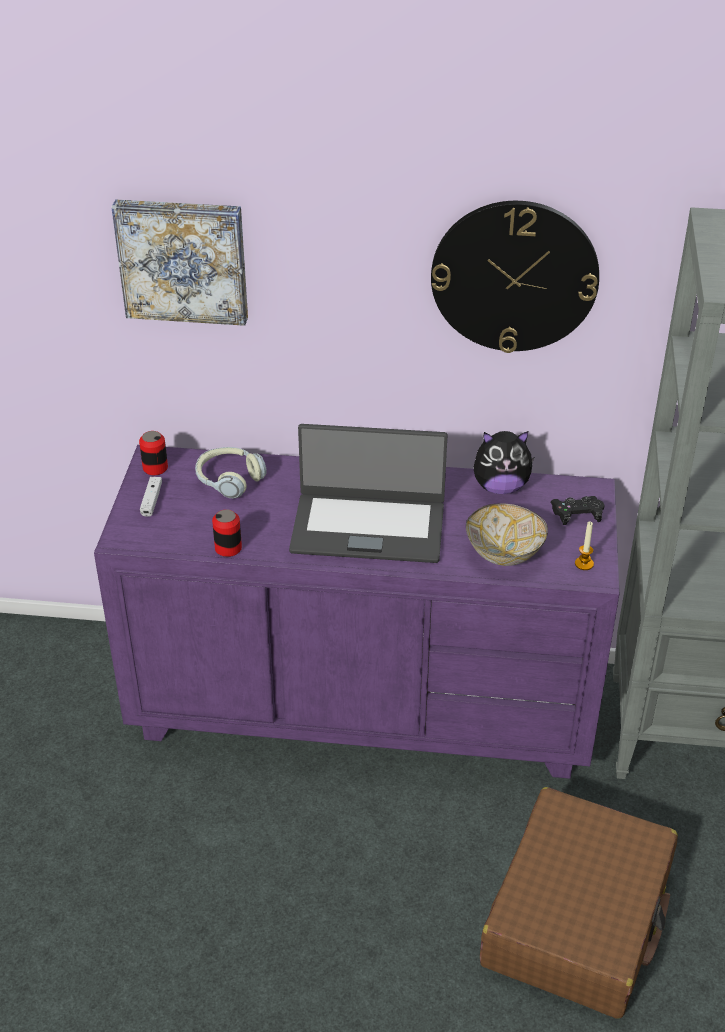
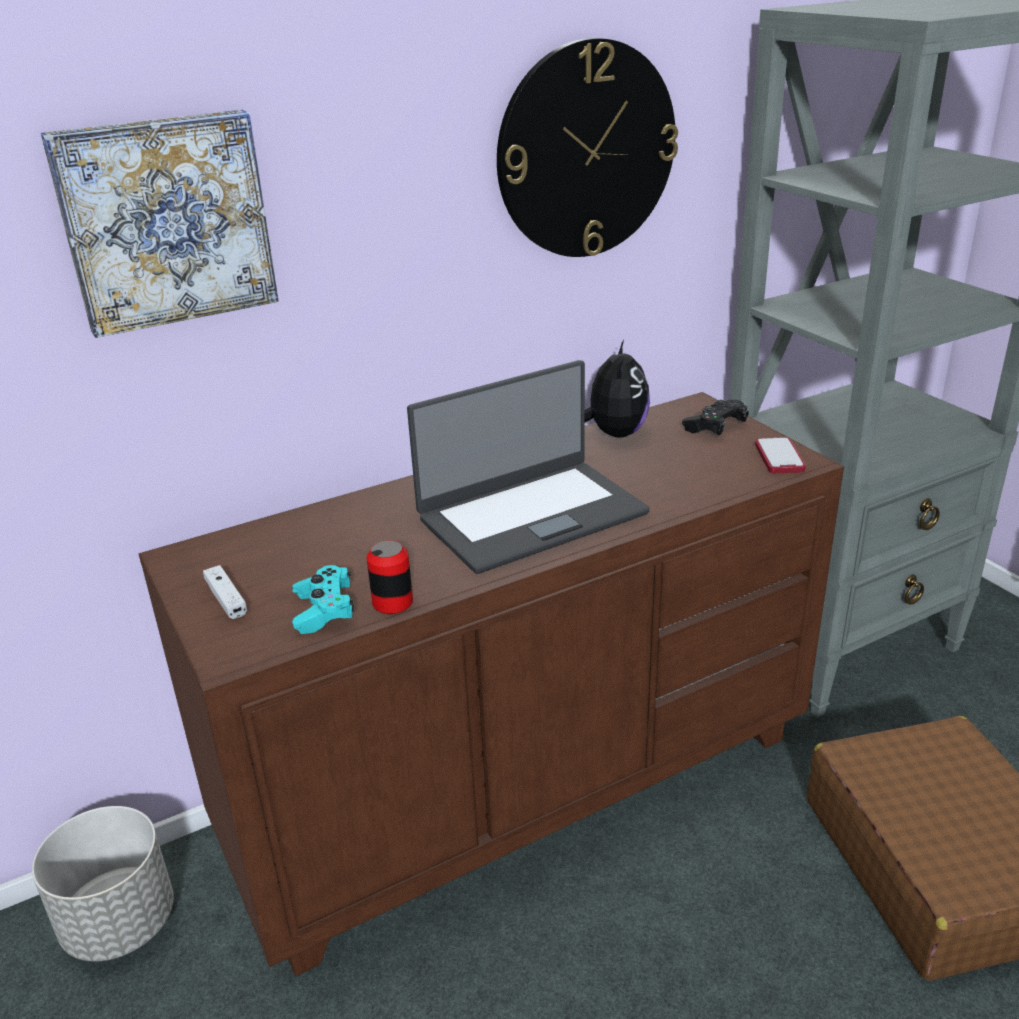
camera: 35 degrees left, 10 degrees down
(82, 657) = (120, 922): none -> grey planter
(155, 468) = (192, 565): can -> none
(190, 535) = (324, 611): none -> turquoise game controller
(229, 480) = (308, 539): headphones -> none
(362, 705) = (519, 785): purple dresser -> brown dresser
(500, 487) = (614, 433): plush toy -> plush toy turned 45 degrees counterclockwise
(505, 554) = (699, 480): bowl -> none
(584, 564) = (779, 457): candle -> phone

